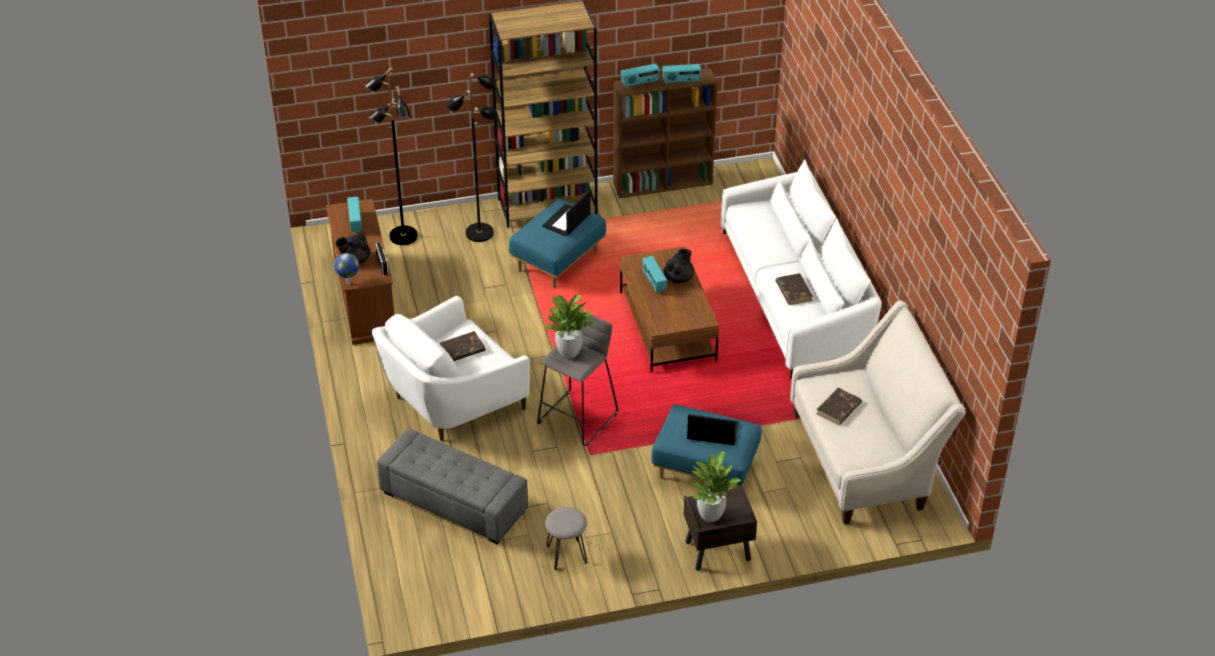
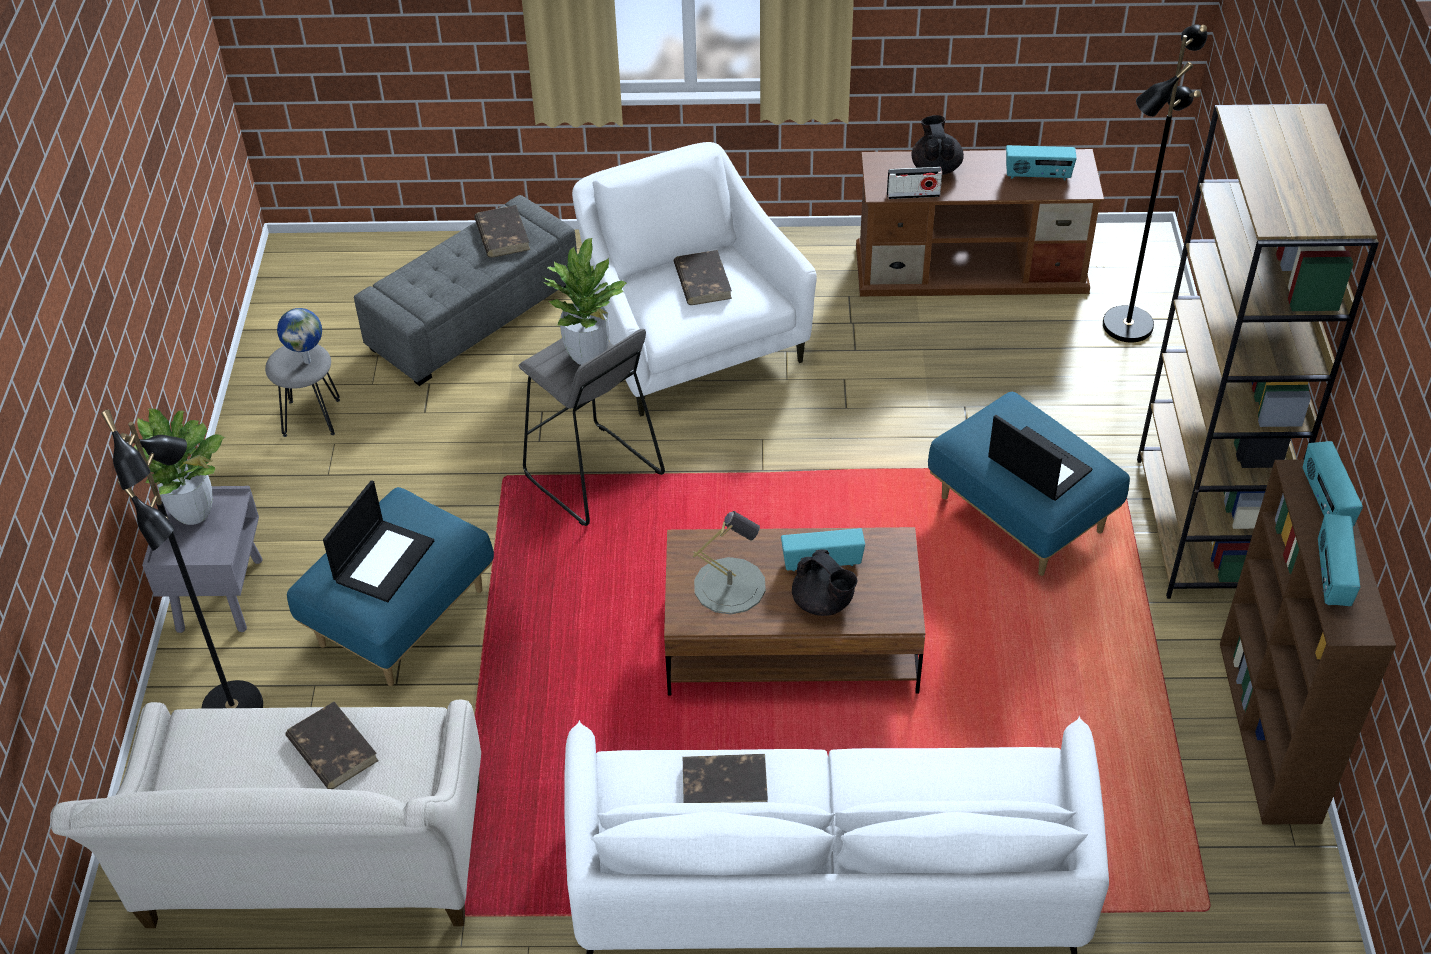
camera: 105 degrees right, 5 degrees up
(348, 283) = (876, 157): globe -> globe (307, 360)
(423, 457) = (502, 234): none -> brown book
(479, 232) = (1126, 421): black floor lamp -> black floor lamp (235, 708)
(680, 309) = (730, 586): none -> grey table lamp
(717, 551) = (220, 594): brown nightstand -> grey nightstand

